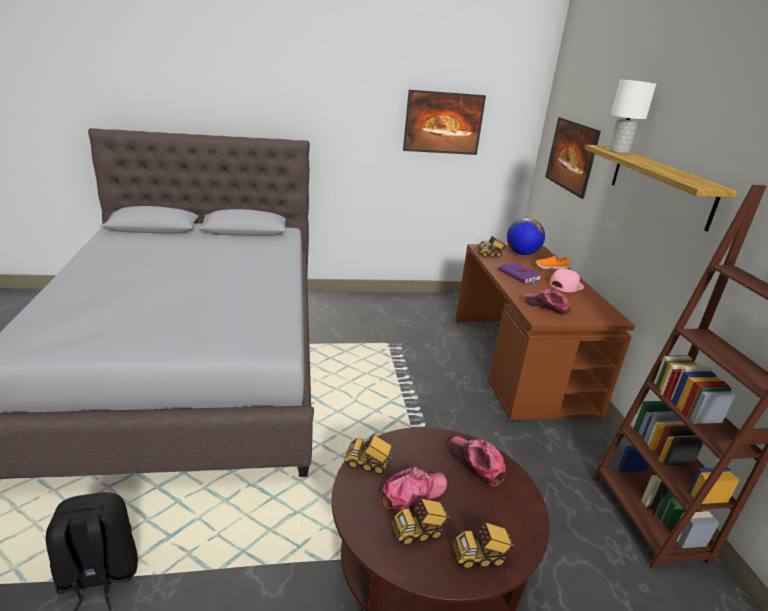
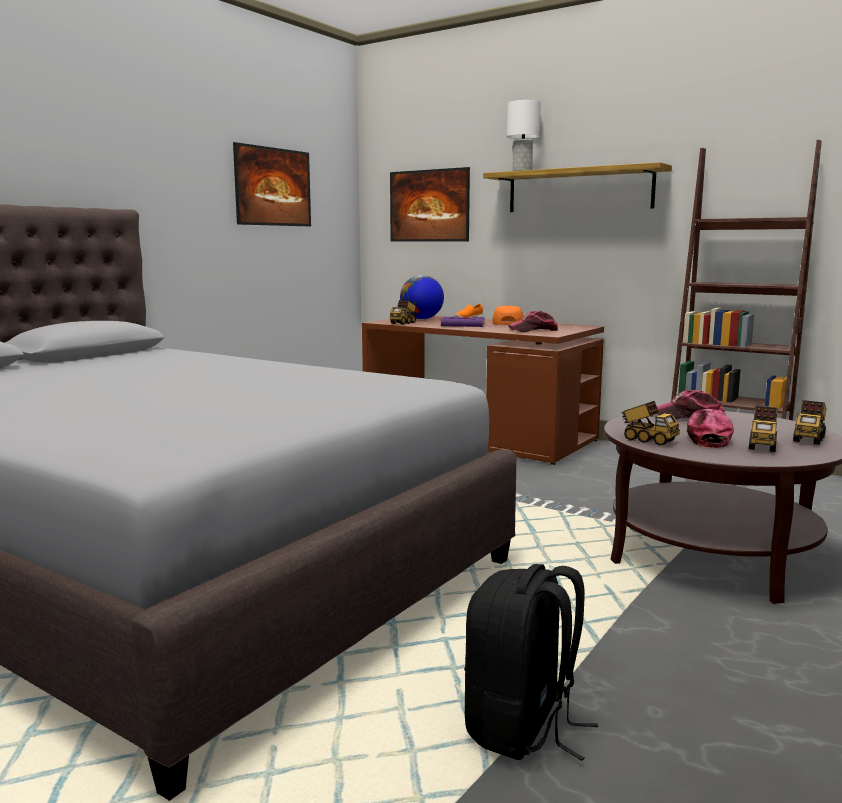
camera: 45 degrees left, 15 degrees down
(368, 465) = (648, 440): toy truck -> toy truck turned 105 degrees counterclockwise
(565, 285) = (507, 323): pink cap -> orange cap

